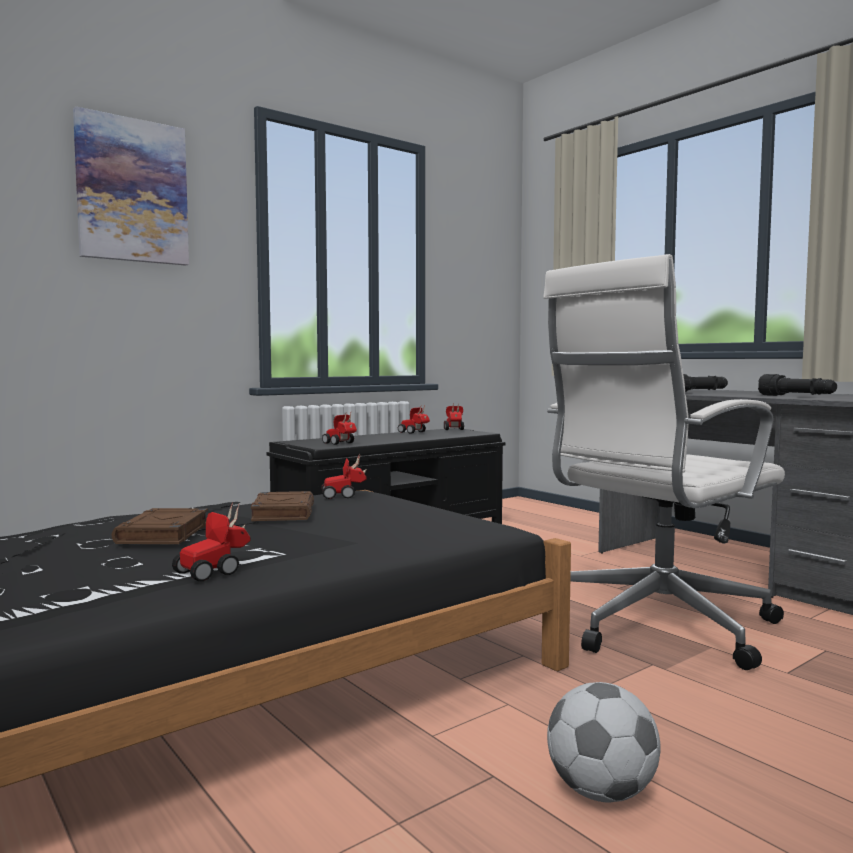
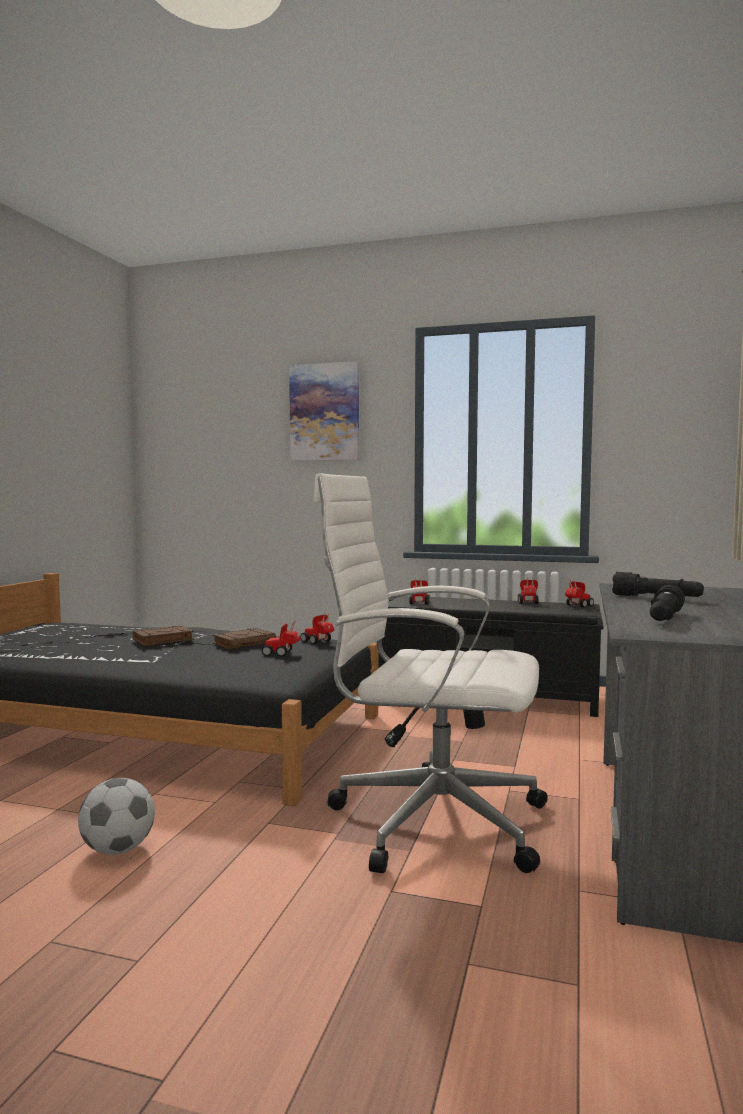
camera: 55 degrees right, 0 degrees up
(215, 571) = (107, 660): toy car -> toy car (282, 653)

